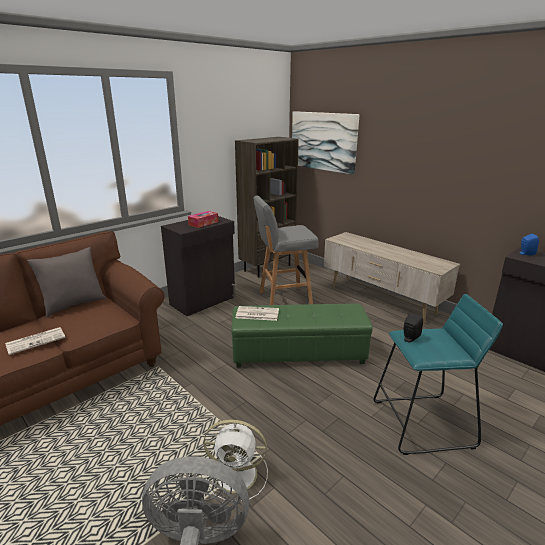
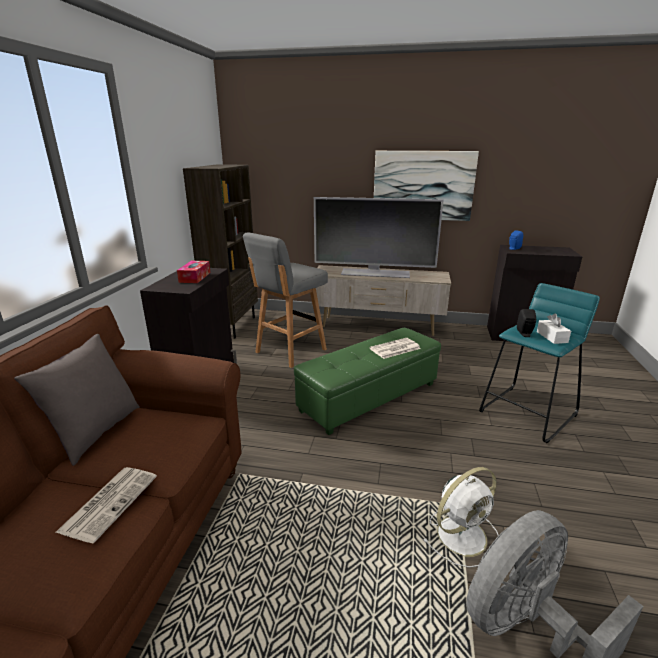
camera: 35 degrees left, 0 degrees up
(256, 314) = (331, 365): newspaper -> newspaper (394, 349)
(323, 141) = (275, 167): picture -> picture (423, 185)
(382, 249) = (375, 273): none -> television
(433, 350) = (552, 337): none -> white tissue box

